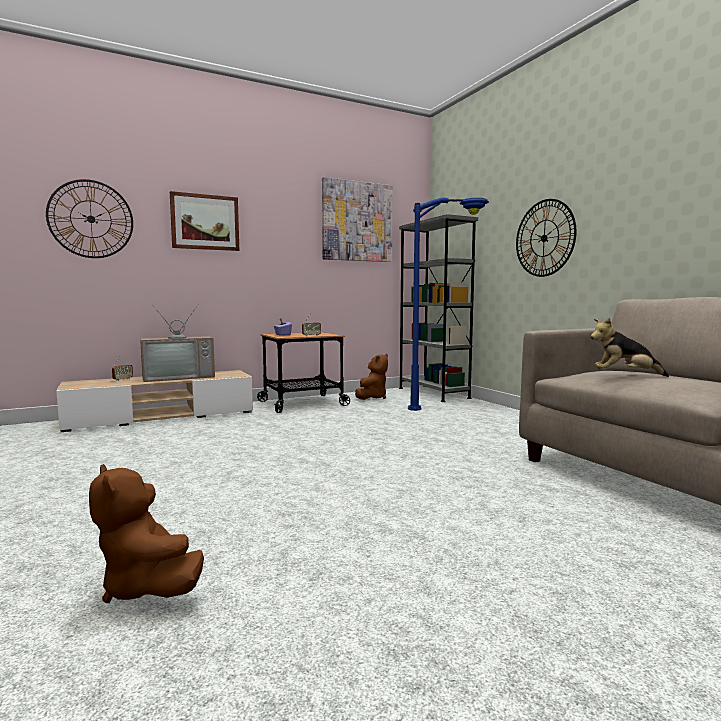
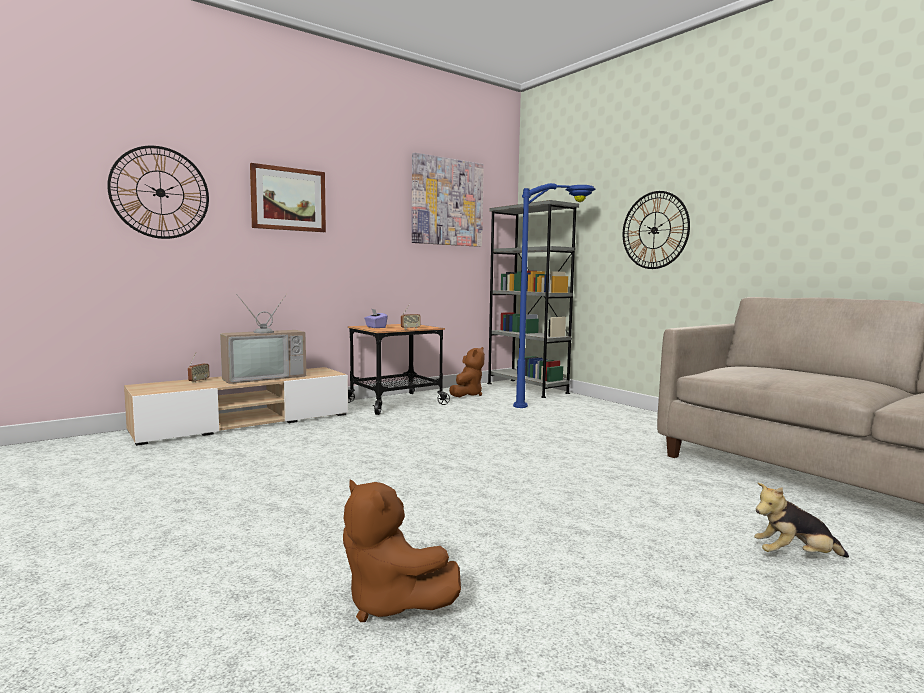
camera: 10 degrees left, 0 degrees up
(624, 375) = (767, 372): plush toy -> plush toy (795, 557)

